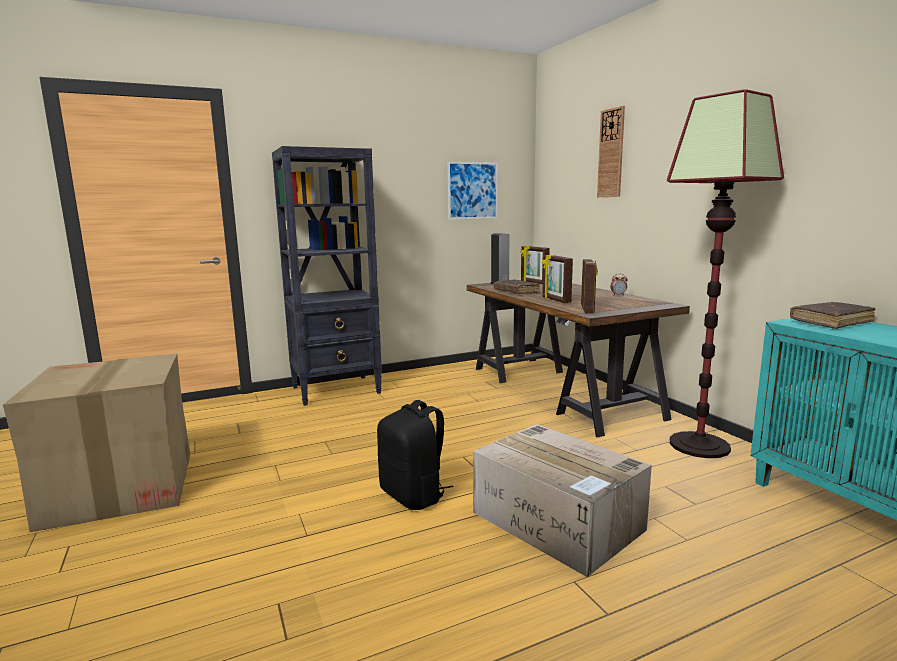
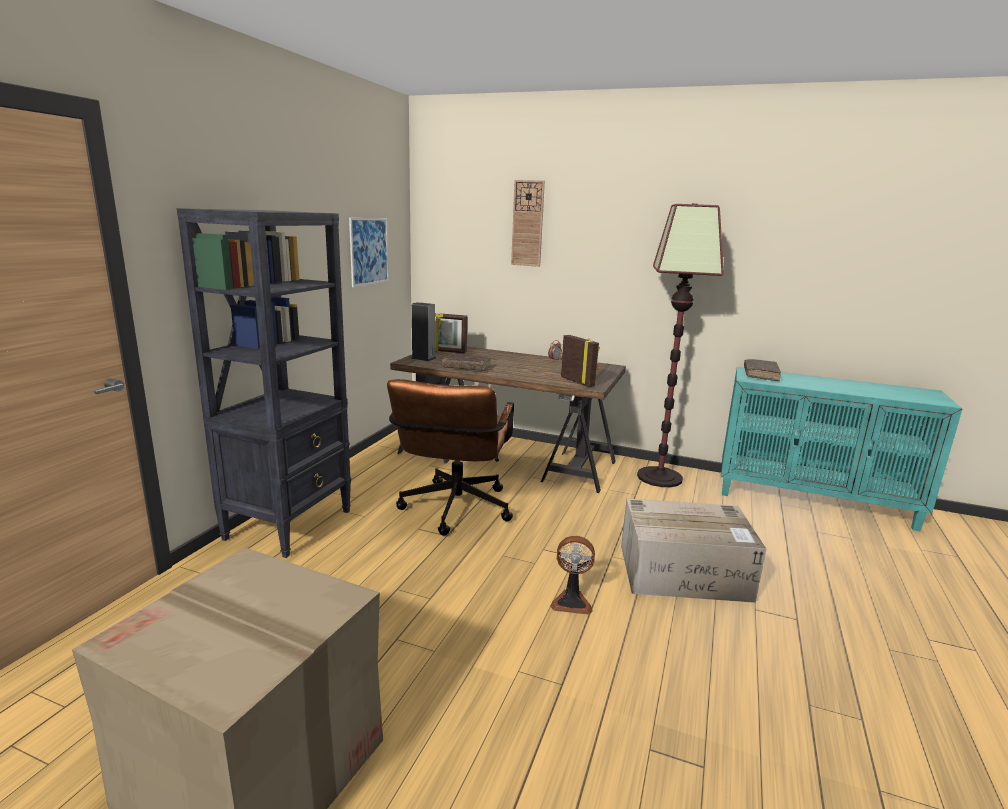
camera: 45 degrees left, 5 degrees up
(414, 495) = (571, 602): black backpack -> fan
(444, 413) = (453, 512): none -> brown office chair
(555, 300) = (527, 374): picture frame -> none

